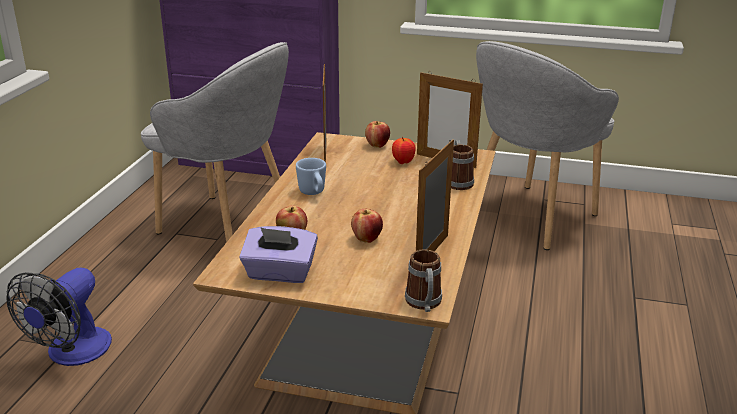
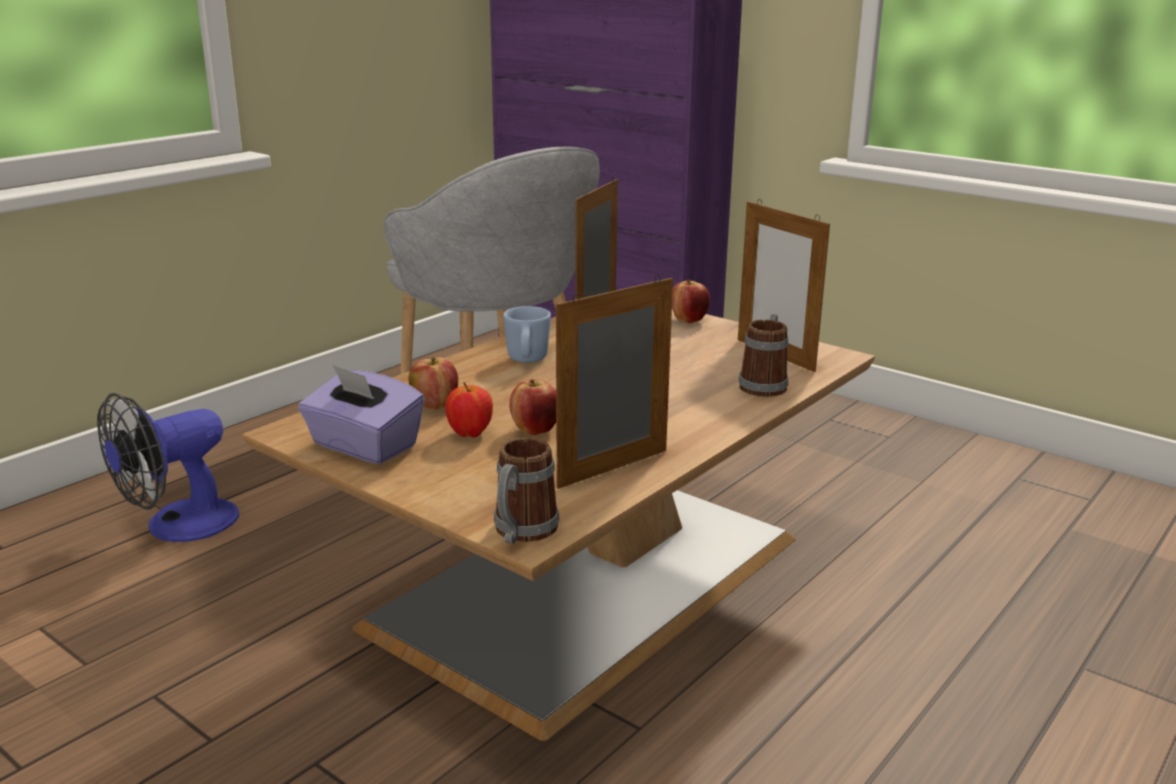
camera: 25 degrees right, 5 degrees down
(403, 162) = (704, 346): apple -> apple (470, 434)
(529, 216) = (973, 498): grey armchair -> none

